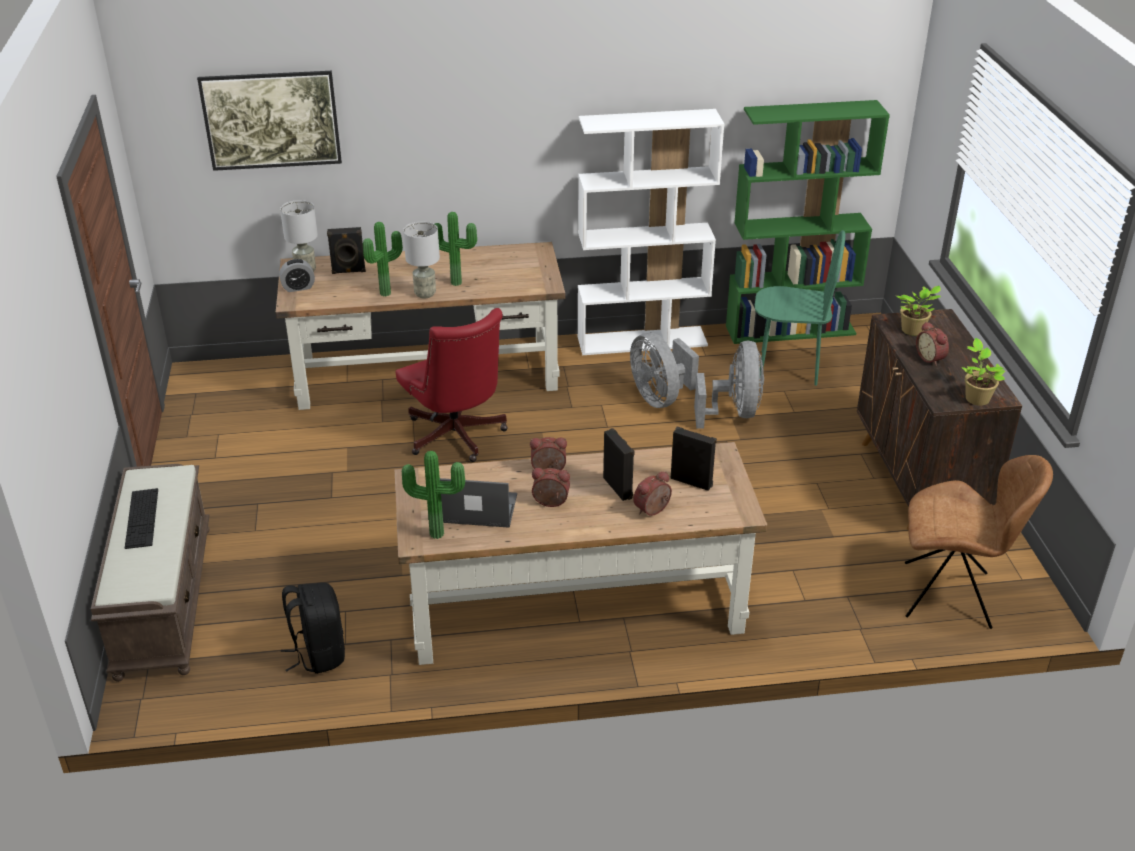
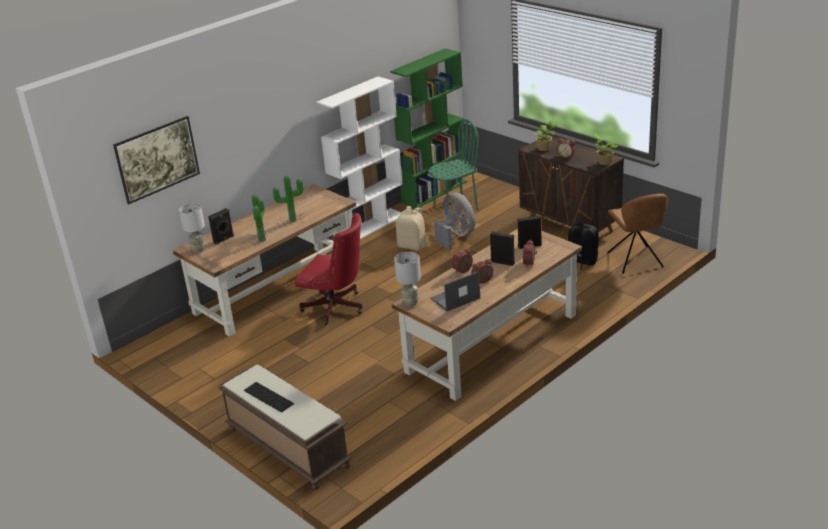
camera: 35 degrees left, 5 degrees down
(298, 287) = (207, 258): alarm clock -> none
(318, 654) = (402, 423): black backpack -> black backpack (581, 261)
(425, 294) = (284, 231): grey table lamp -> grey table lamp (410, 303)
(437, 532) = (451, 315): potted plant -> none
(660, 398) = (413, 246): grey fan -> beige backpack
(951, 596) = (635, 261): brown chair -> brown chair turned 105 degrees clockwise

